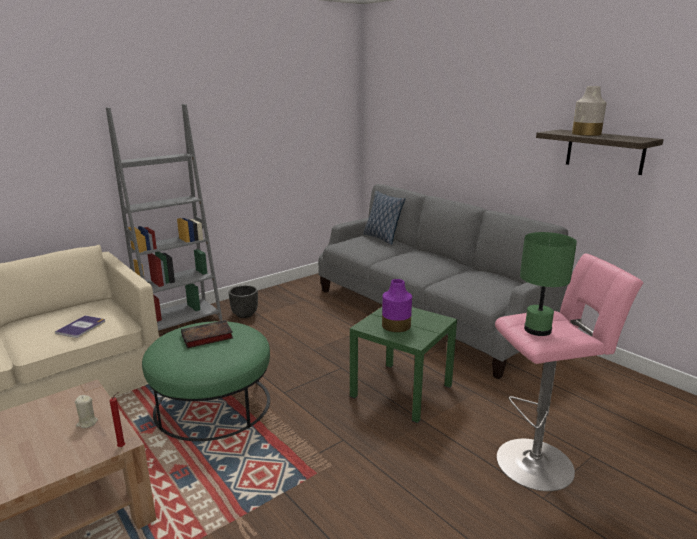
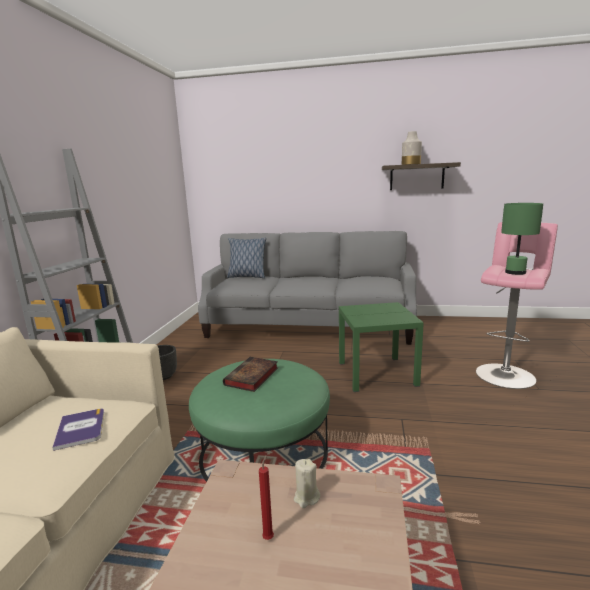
camera: 40 degrees left, 5 degrees down
(123, 446) = (390, 490): red candle -> red candle (269, 537)
(396, 325) = (377, 316): purple vase -> none

